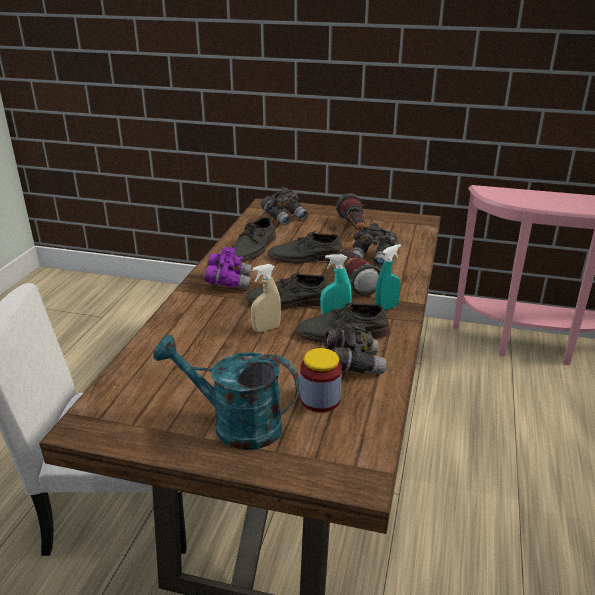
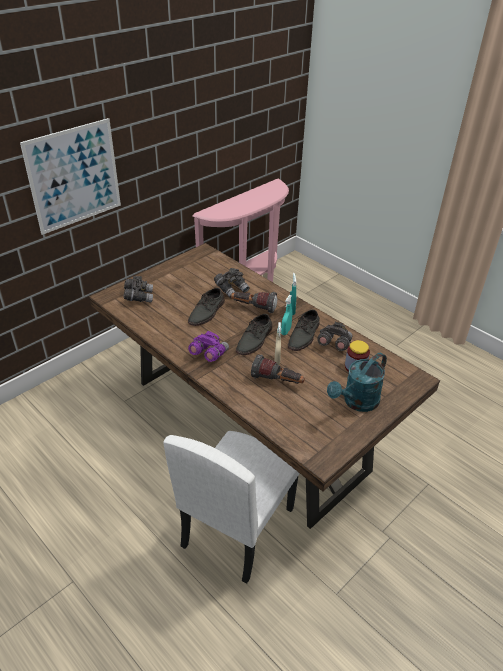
camera: 60 degrees left, 10 degrees up
(253, 249) = (172, 328): grey shoe -> none
(311, 66) = (74, 176): none -> picture
(353, 228) = (187, 279): flashlight -> flashlight (277, 381)

